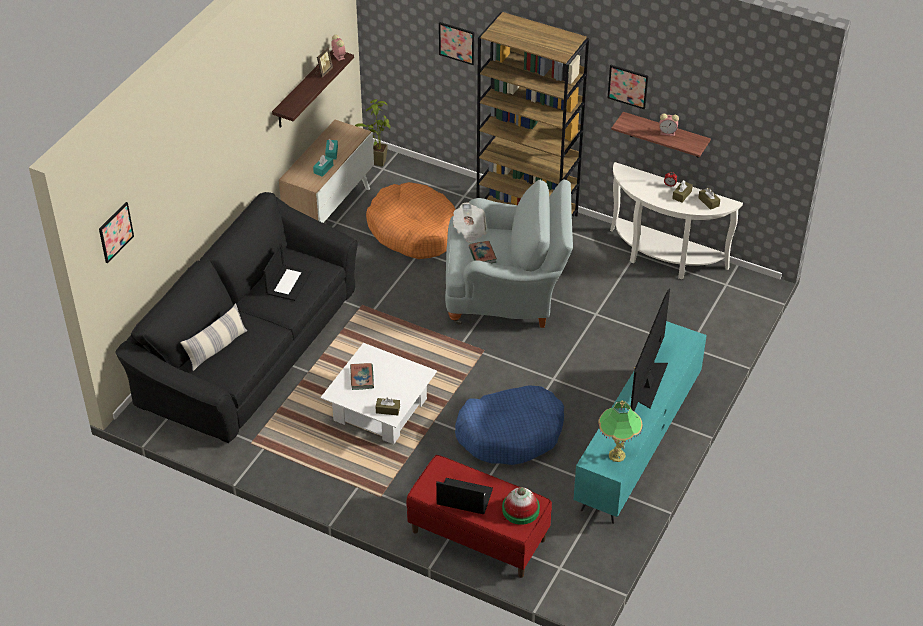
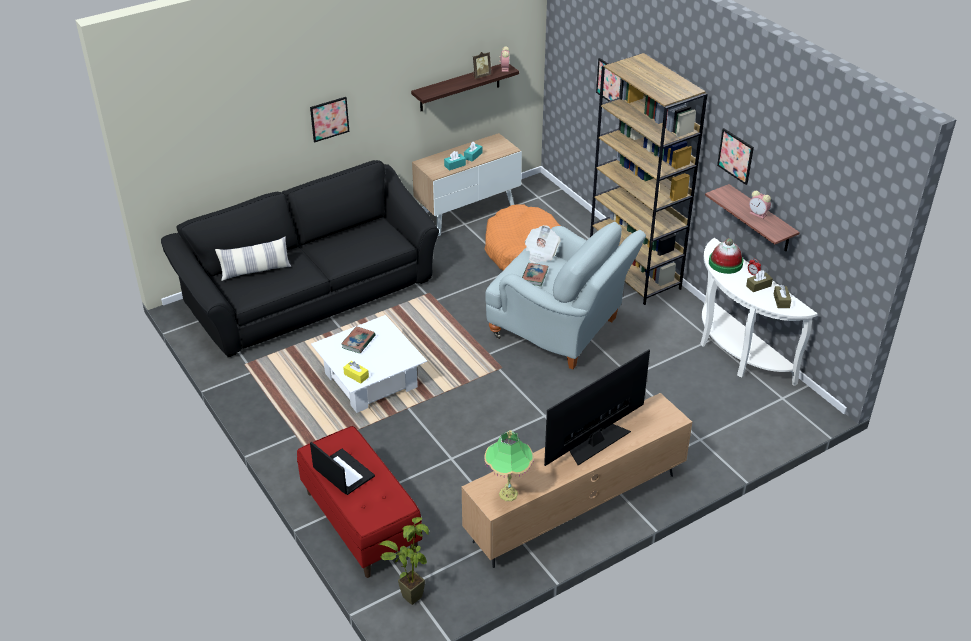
camera: 30 degrees right, 5 degrees down
(115, 232) = (177, 124): picture -> picture (329, 119)
(288, 282) = (357, 243): laptop -> none
(375, 161) = (537, 189): potted plant -> potted plant (409, 592)
(388, 410) = (356, 375): brown tissue box -> yellow tissue box
(510, 433) = (466, 446): blue dog bed -> none
(520, 509) = (383, 506): hat -> hat (725, 263)
(637, 445) = (575, 507): turquoise tv stand -> brown tv stand

